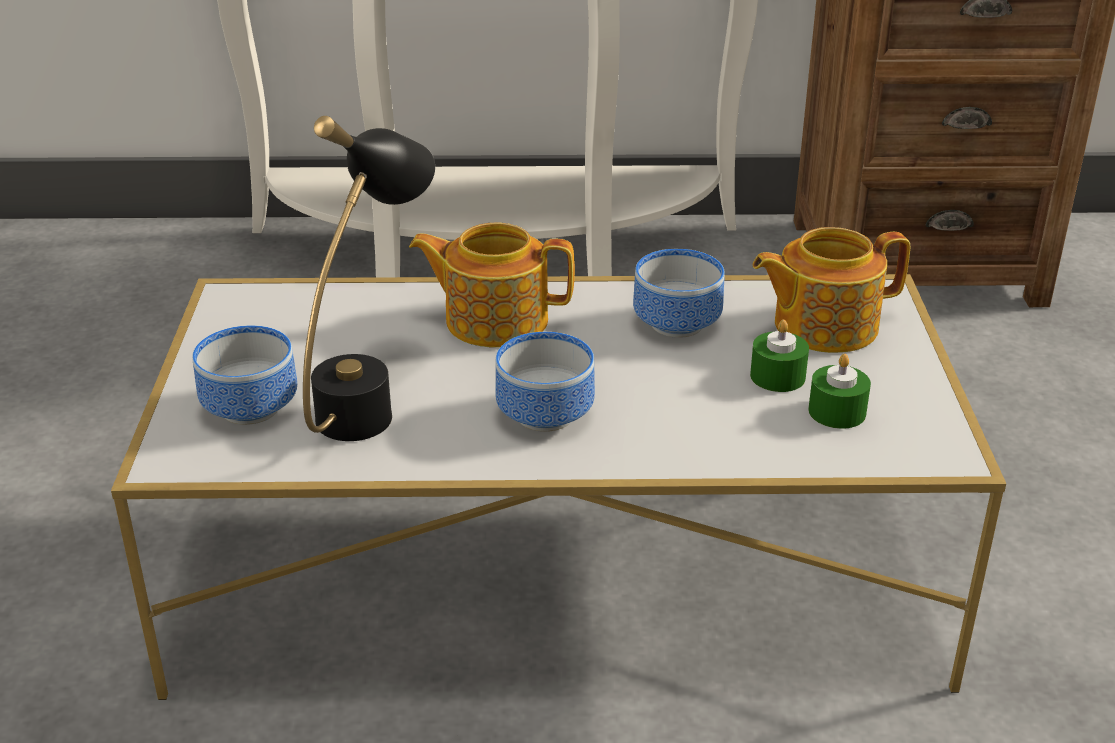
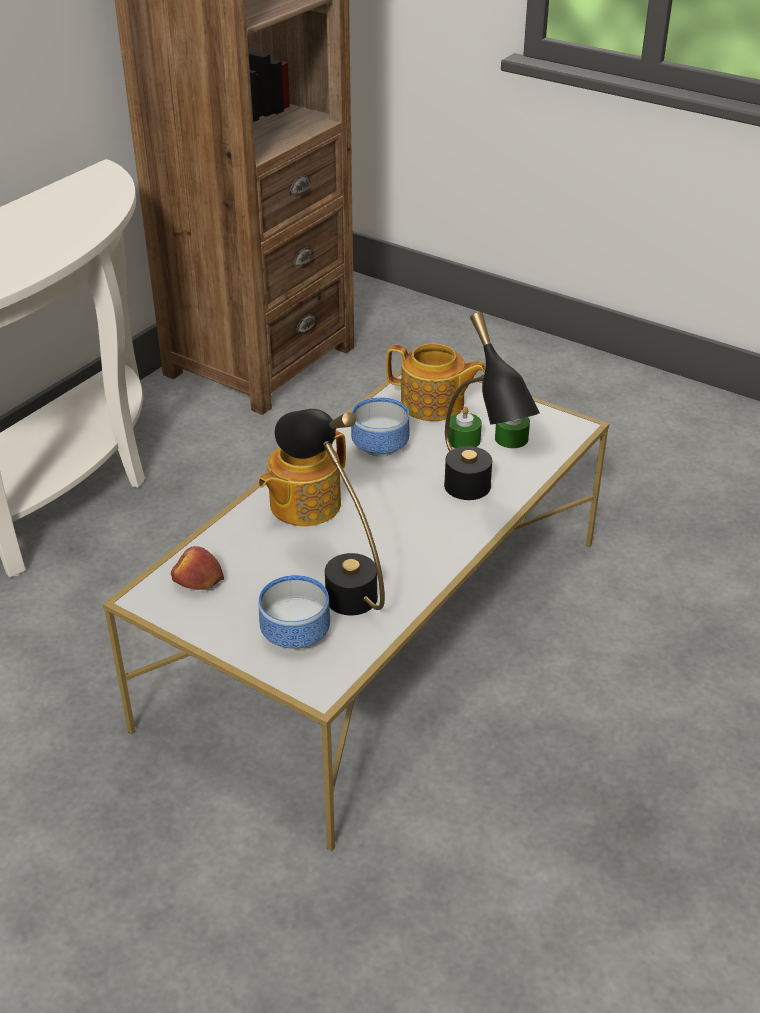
camera: 55 degrees left, 5 degrees up
(286, 312) = (197, 581): none -> apple
(545, 417) = (422, 529): bowl -> none
(662, 436) = (478, 499): none -> black table lamp
(822, 325) = (433, 404): teapot -> teapot turned 90 degrees counterclockwise

